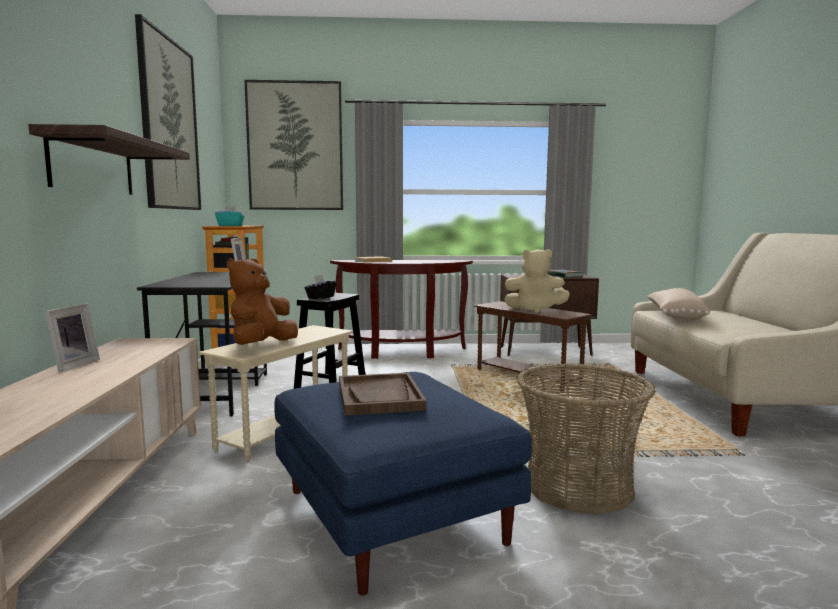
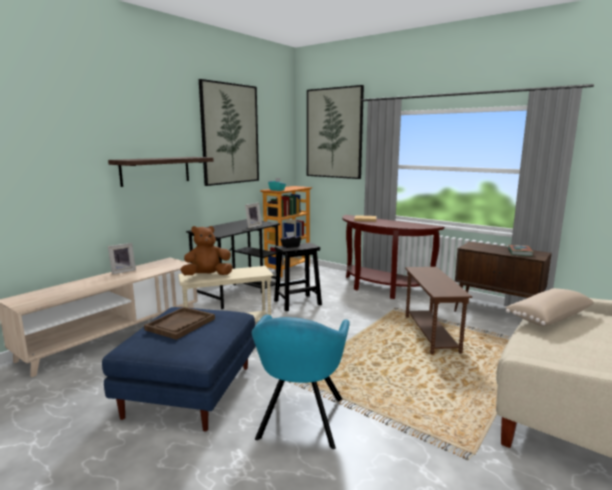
camera: 40 degrees right, 5 degrees up
(535, 310) = (435, 281): beige plush toy -> none
(578, 486) = (300, 420): basket -> turquoise armchair

